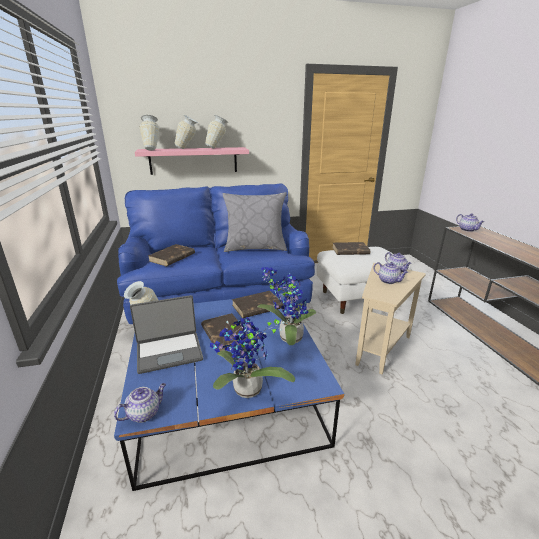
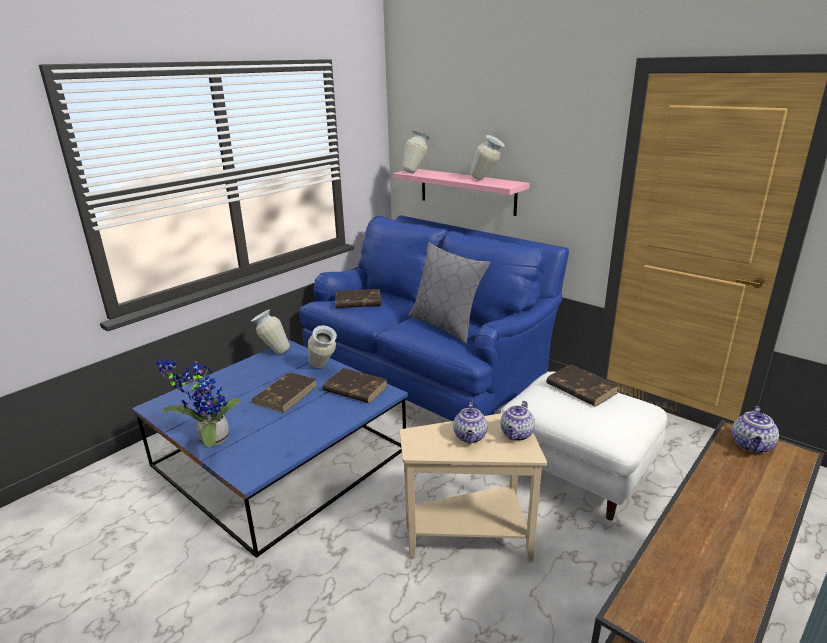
camera: 55 degrees right, 0 degrees up
(144, 413) = (158, 407): teapot -> none
(169, 352) = (238, 382): laptop -> none
(188, 149) = (453, 176): vase -> vase (323, 370)
(287, 337) = (313, 428): potted plant -> none

